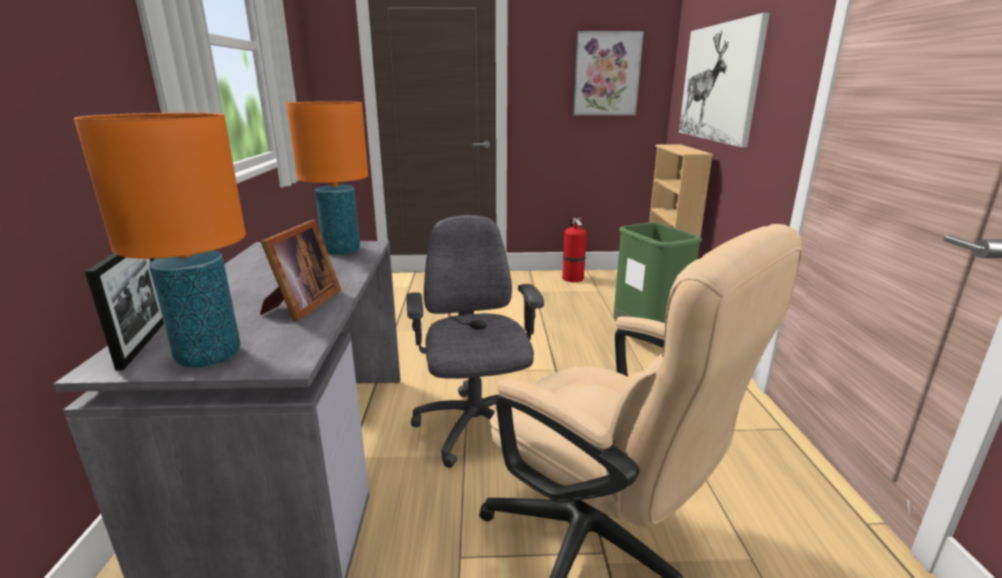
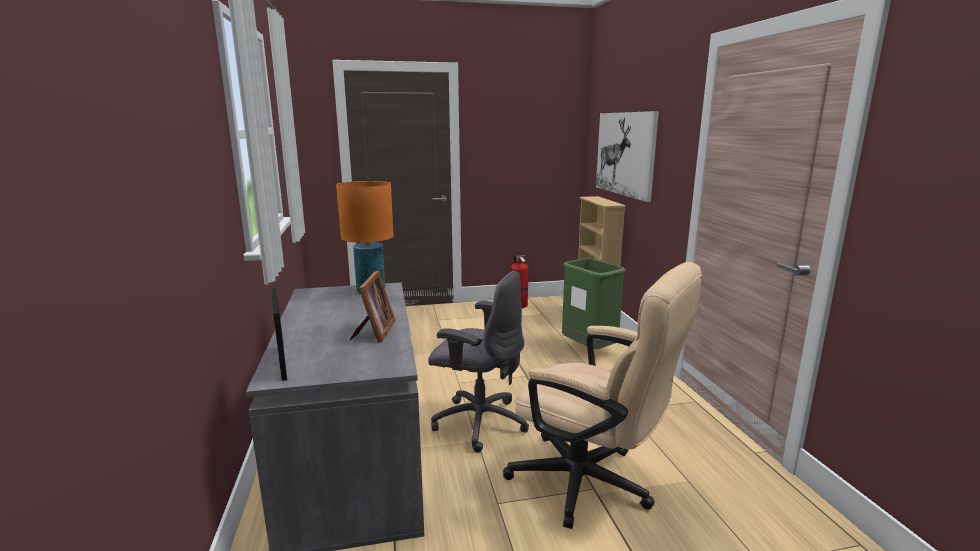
camera: 10 degrees left, 5 degrees down
(209, 356) = (339, 367): orange table lamp -> none
(475, 428) = (479, 422): grey office chair -> grey office chair turned 135 degrees clockwise
(606, 74) = (537, 142): picture -> none

